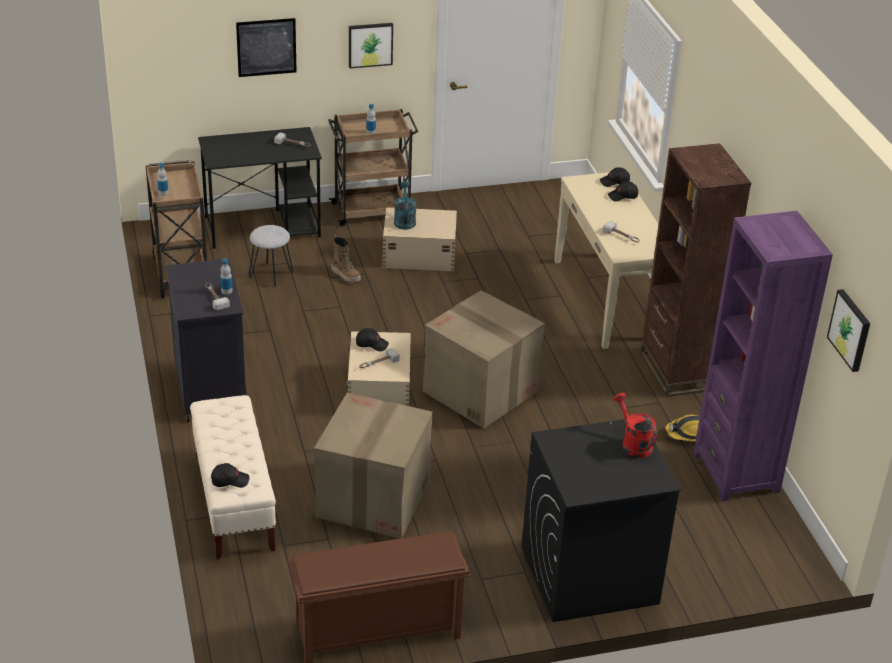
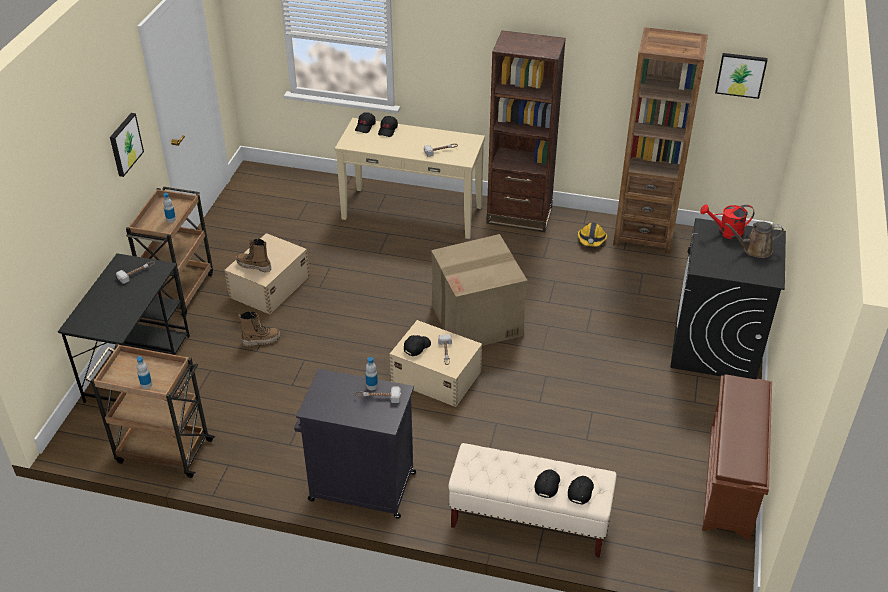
camera: 60 degrees left, 5 degrees up
(225, 458) = (547, 485): none -> black cap
(266, 47) = (70, 202): picture -> none
(270, 275) = (219, 388): grey stool -> none
(373, 499) = (573, 430): cardboard box -> none
(404, 220) = (254, 266): turquoise watering can -> boot
(619, 471) = (754, 250): none -> brown watering can
(736, 472) = (643, 235): purple bookcase -> brown bookcase

